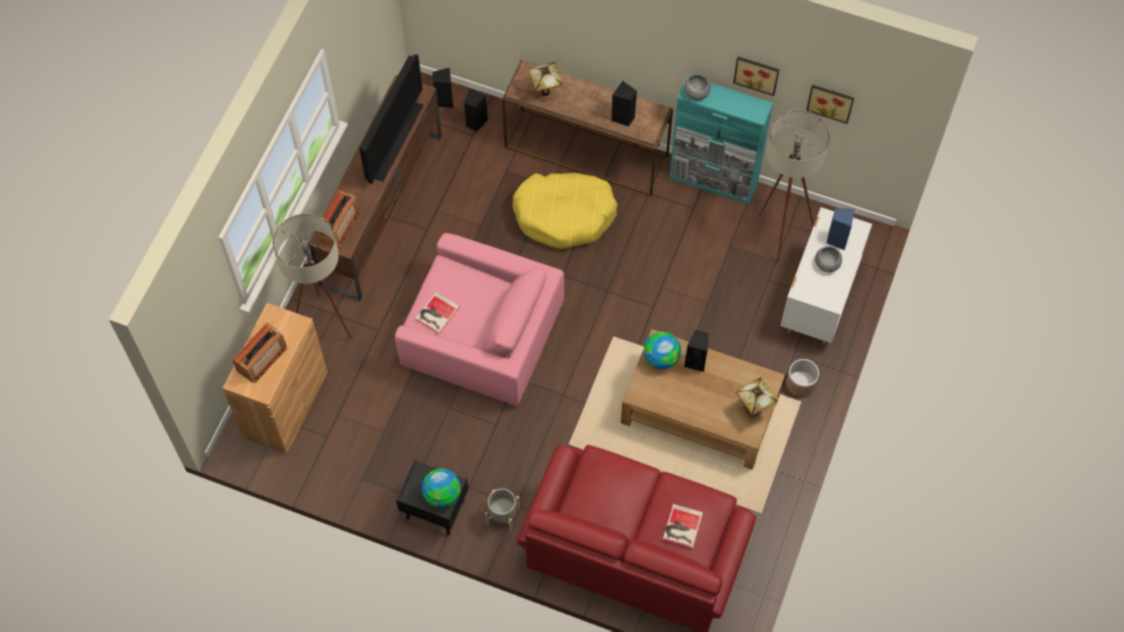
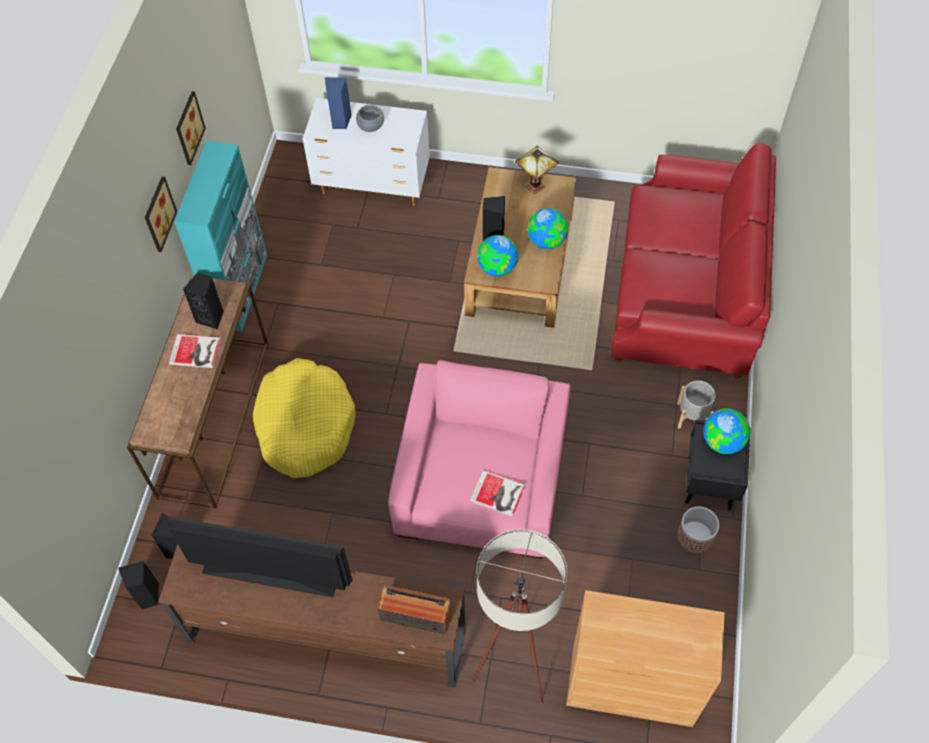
camera: 100 degrees left, 5 degrees down
(262, 359) = (662, 638): radio -> none
(546, 95) = (184, 404): table lamp -> none
(681, 527) = (687, 214): book -> book (196, 352)
(684, 405) = (547, 241): none -> globe
(696, 93) = (199, 208): grey bowl -> none
(778, 232) = (298, 226): beige floor lamp -> none
(800, 384) = (469, 189): planter -> planter (695, 537)
(830, 101) = (215, 70): picture -> picture (157, 214)

